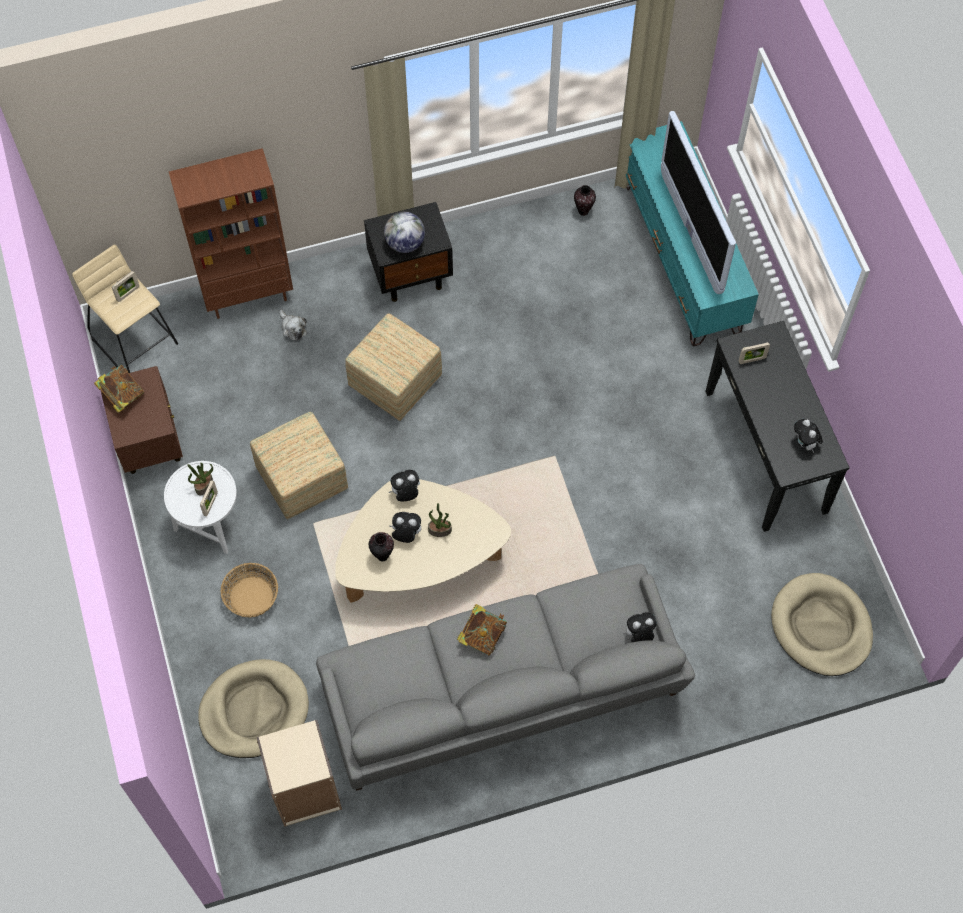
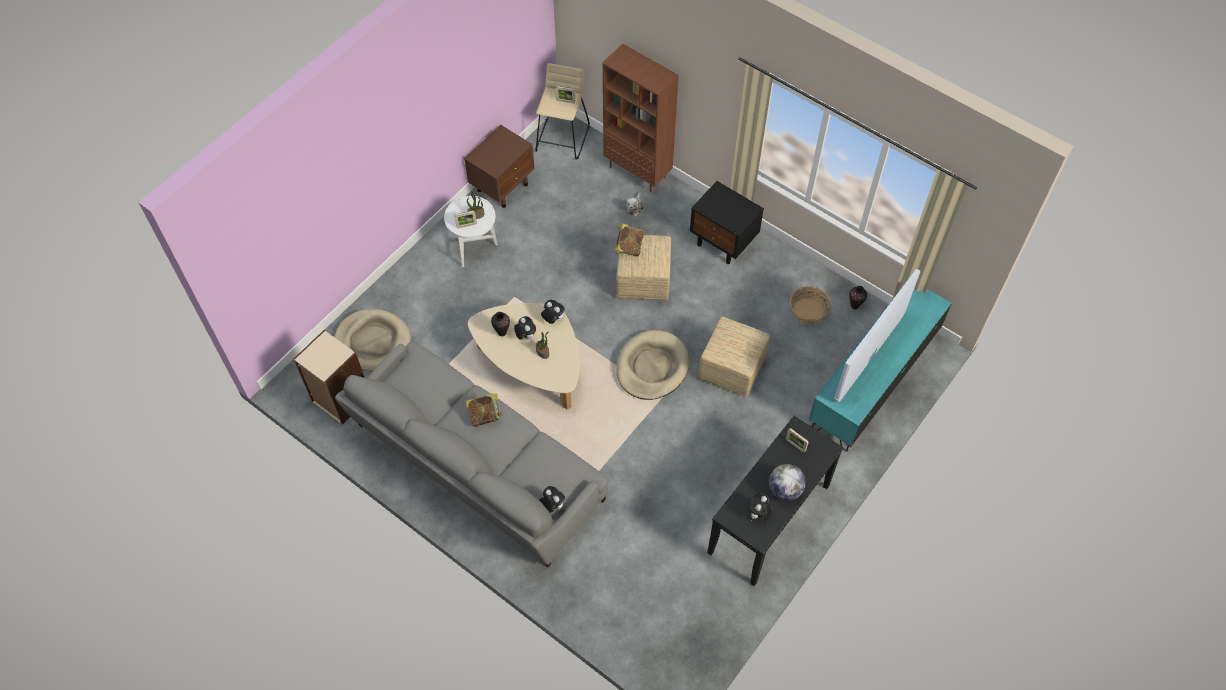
camera: 55 degrees right, 5 degrees down
(122, 395) = (500, 140): book -> book (628, 247)
(251, 597) = (443, 296): basket -> basket (808, 311)
(303, 479) = (539, 274): ottoman -> ottoman (732, 369)
(405, 243) = (719, 210): globe -> globe (784, 489)
(821, 627) = (664, 631): beige dog bed -> beige dog bed (652, 367)

